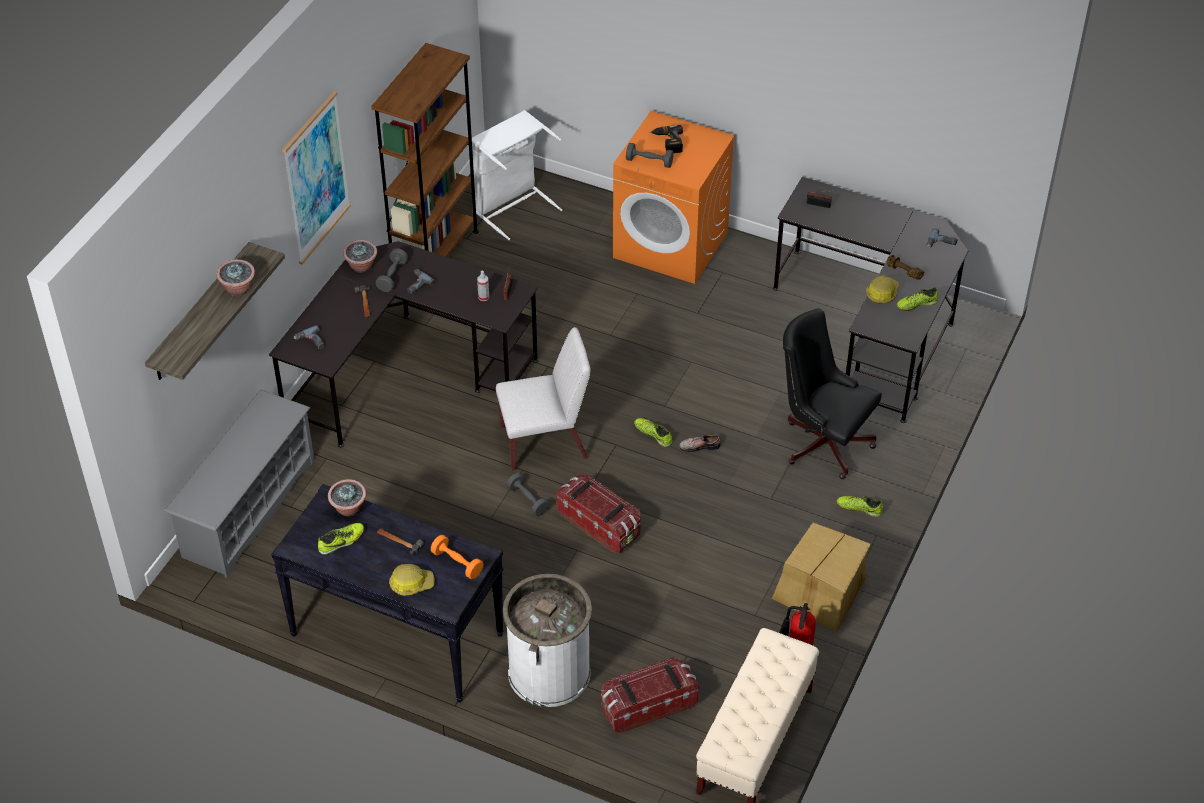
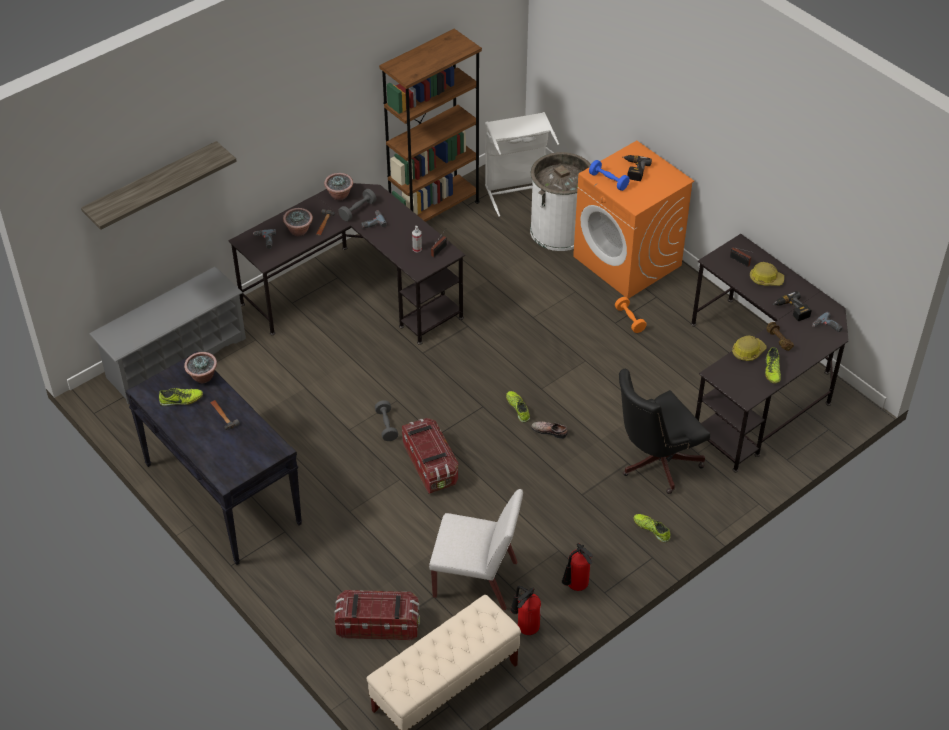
camera: 25 degrees right, 0 degrees up
(238, 289) = (184, 174): potted plant -> potted plant (299, 231)
(316, 178) = (305, 109): picture -> none
(411, 584) = (211, 452): hard hat -> hard hat (766, 279)
(457, 563) = (255, 448): orange dumbbell -> orange dumbbell (630, 320)
(545, 442) = (428, 384): white chair -> white chair (476, 580)
(549, 672) = (318, 567): white trash can -> white trash can (559, 230)
(649, 162) = (608, 181): grey dumbbell -> blue dumbbell
(820, 592) = (575, 586): cardboard box -> fire extinguisher
(822, 441) = (654, 463): black office chair -> black office chair turned 90 degrees counterclockwise
(898, 238) = (791, 310): none -> power drill
(916, 304) = (772, 371): shoe -> shoe turned 90 degrees counterclockwise

